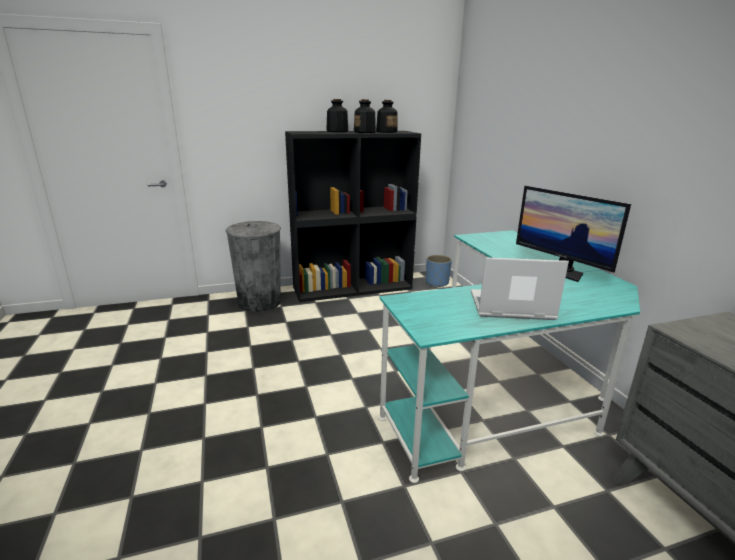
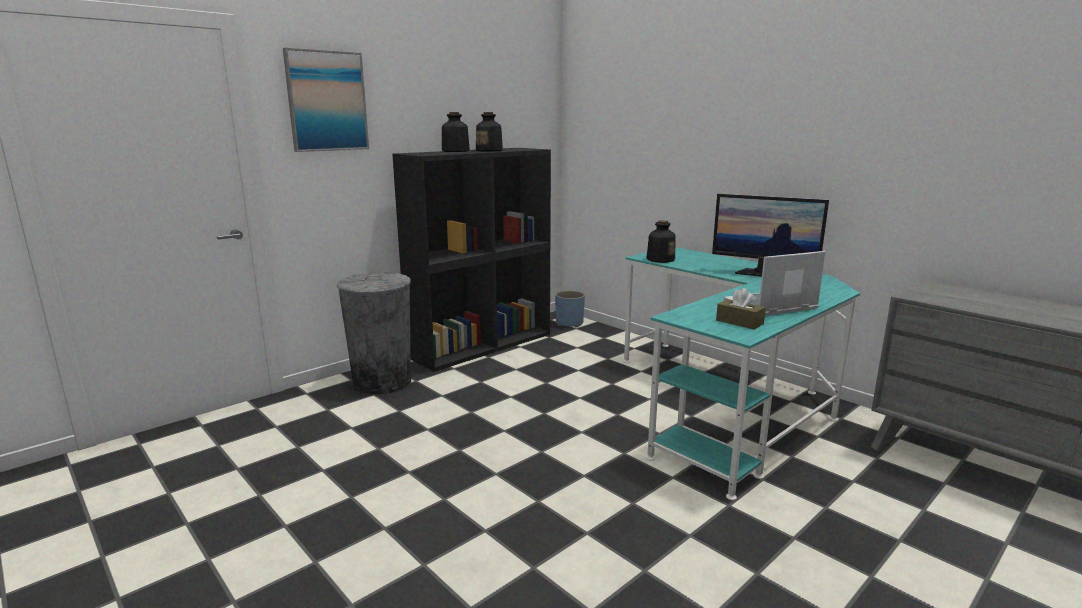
camera: 25 degrees left, 5 degrees down
(233, 89) = (327, 101): none -> picture
(386, 131) = (508, 149): bottle -> bottle (660, 259)
(450, 318) = (739, 322): none -> brown tissue box

